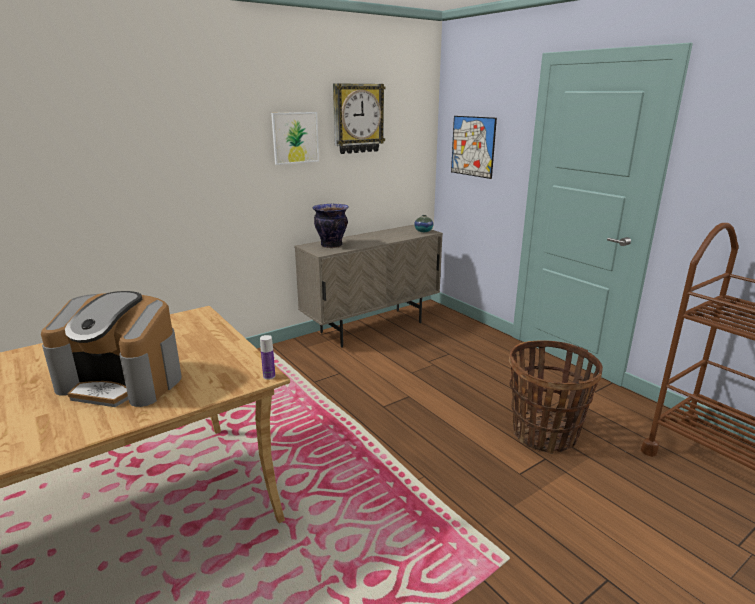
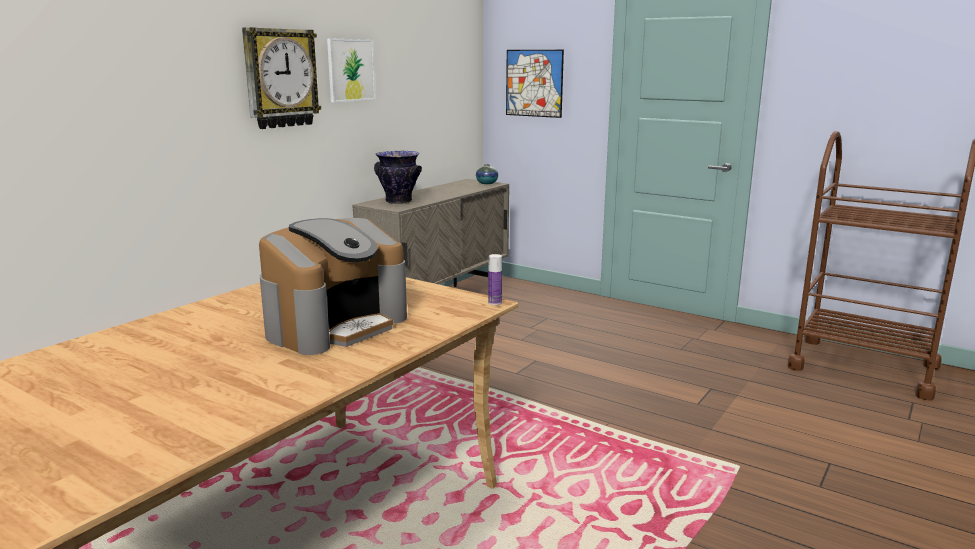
camera: 20 degrees left, 5 degrees down
(123, 381) = (336, 325): coffee machine -> coffee machine turned 45 degrees counterclockwise
(357, 118) = (410, 50): wall clock -> wall clock (280, 78)
(544, 433) = (695, 369): basket -> none

